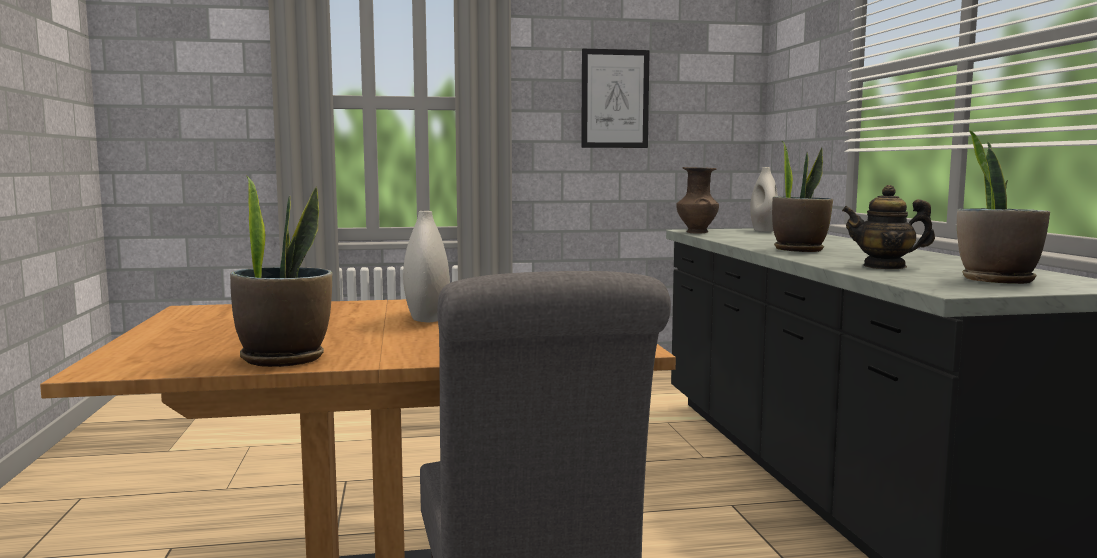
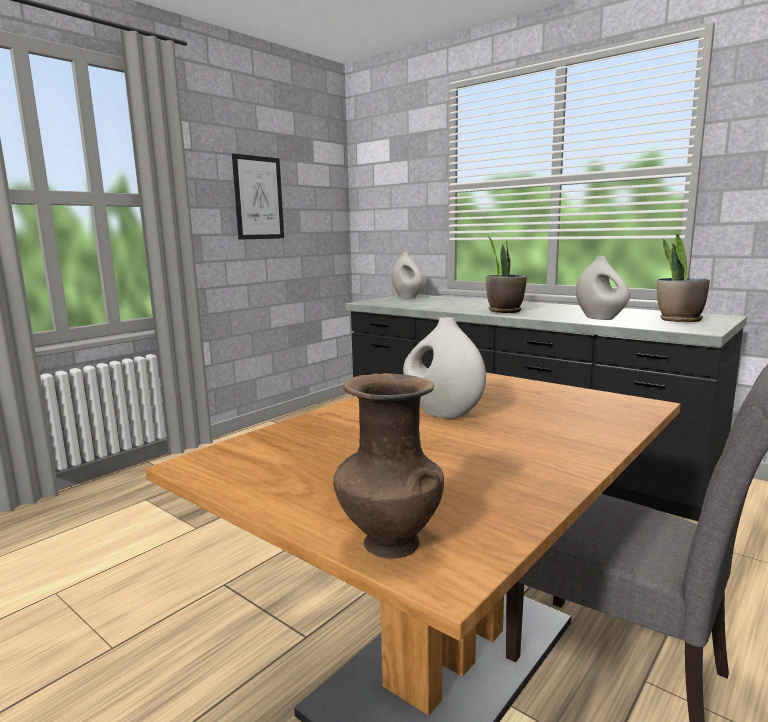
camera: 40 degrees left, 5 degrees up
(284, 358) = (521, 488): potted plant -> none
(696, 232) = (378, 303): brown vase -> brown vase (388, 543)
(885, 266) = (600, 318): teapot -> white vase

